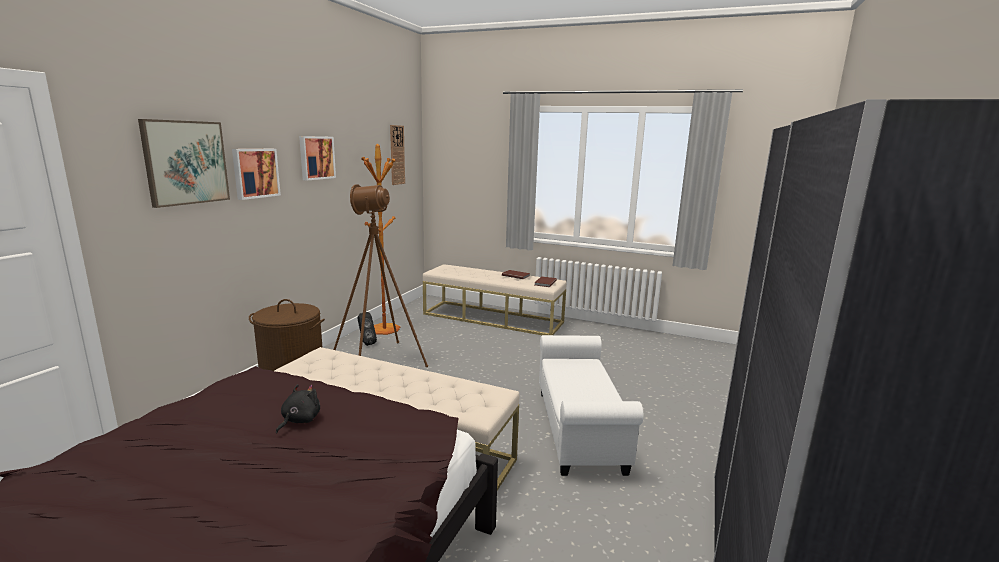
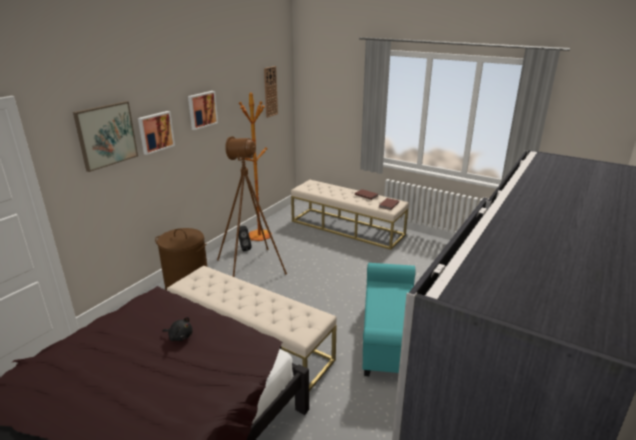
camera: 10 degrees right, 10 degrees up
(299, 420) = (180, 336): black plush toy -> black plush toy turned 75 degrees clockwise
(579, 429) = (388, 338): white ottoman -> turquoise ottoman

